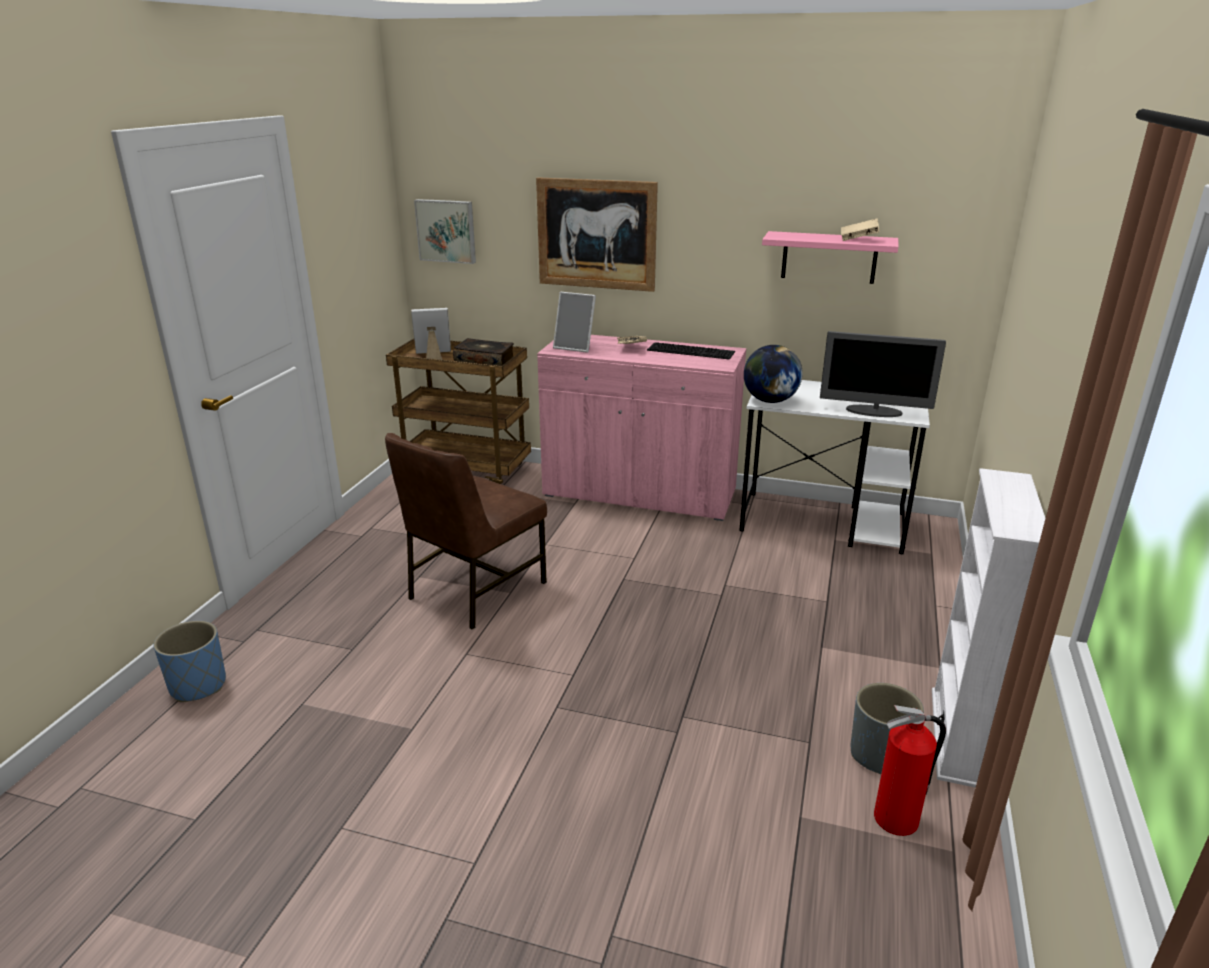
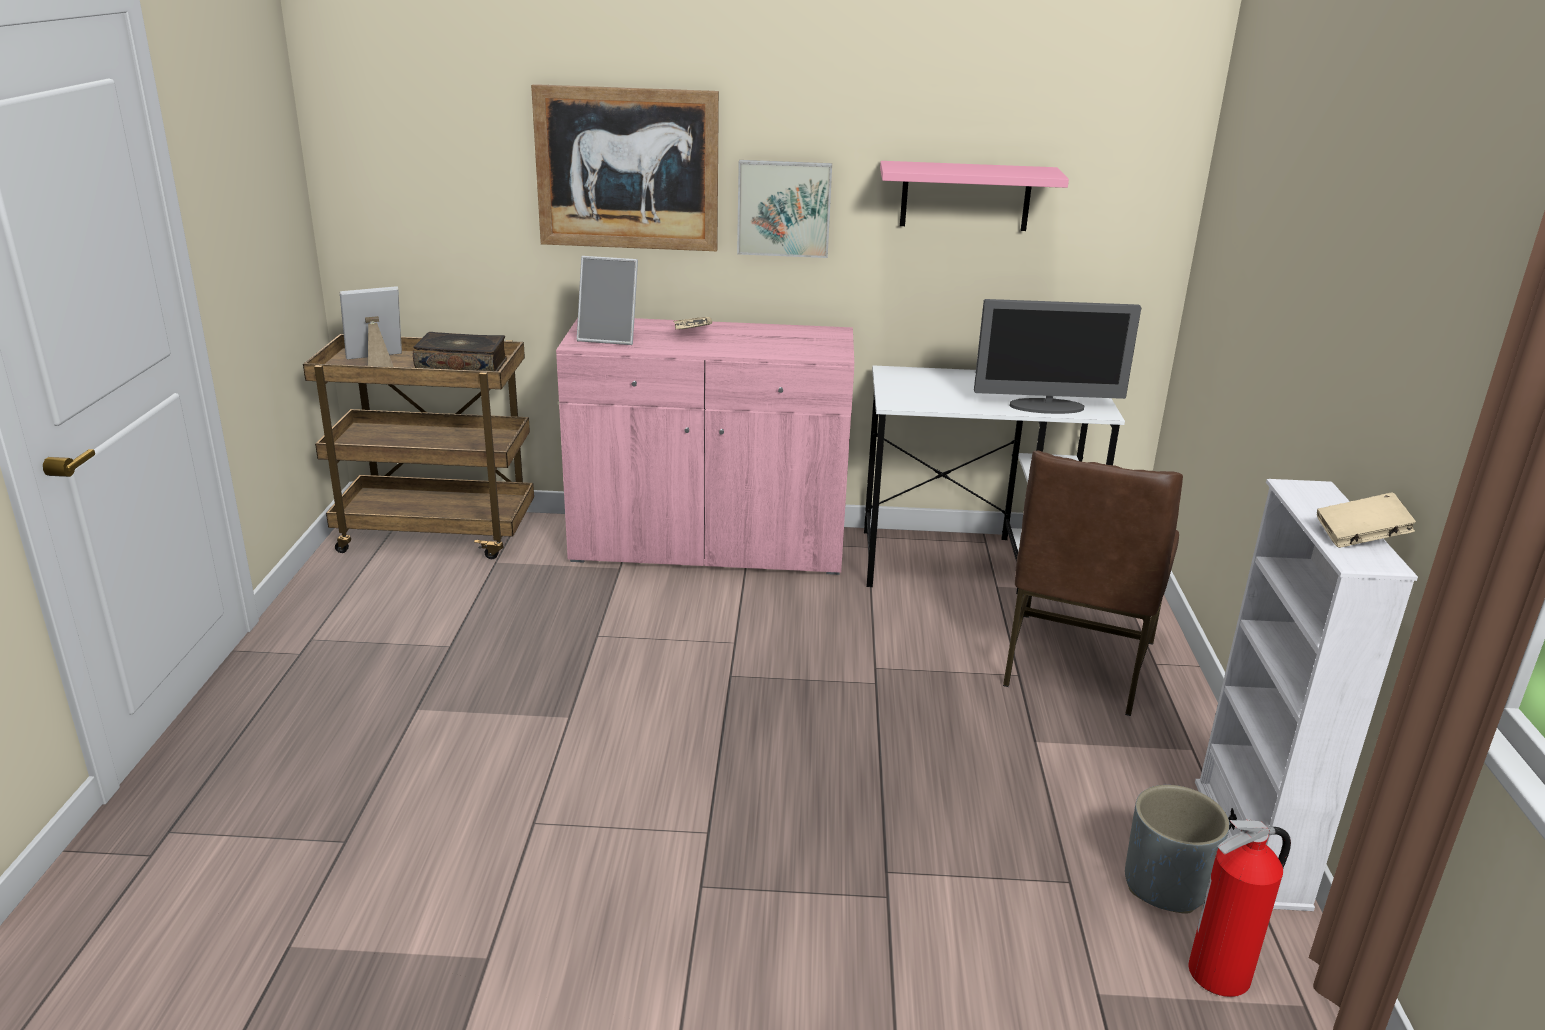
camera: 15 degrees left, 0 degrees up
(198, 685) = (91, 944): blue planter -> none
(446, 230) = (385, 167): picture -> picture (784, 208)
(474, 590) = (512, 720): brown chair -> brown chair (1076, 664)
(692, 350) = (780, 335): keyboard -> none
(770, 401) = (904, 400): globe -> none
(858, 239) = (1010, 170): beige book -> beige book (1360, 538)

